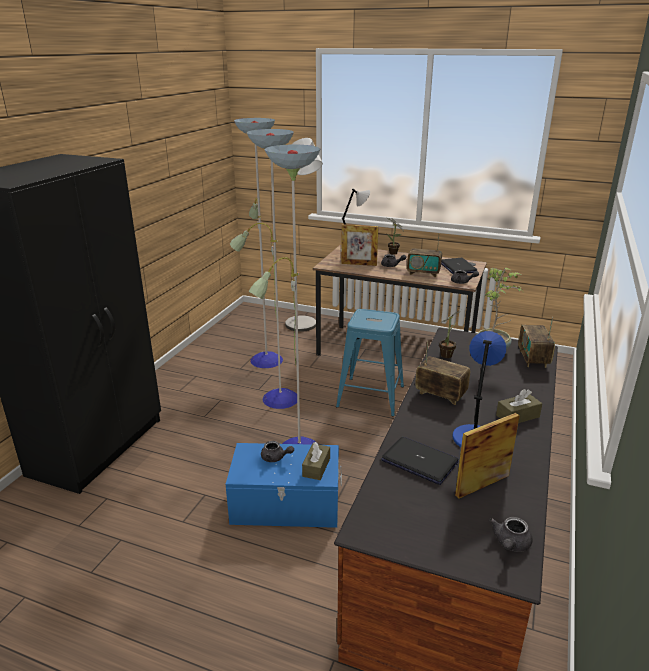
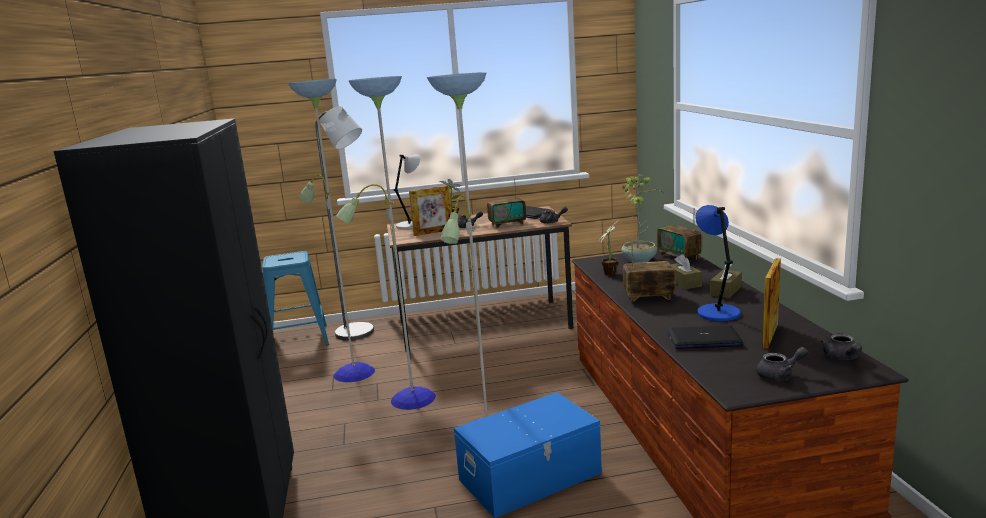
camera: 30 degrees left, 10 degrees down
(275, 458) = (512, 423): grey teapot -> grey teapot (780, 375)
(316, 467) = (561, 415): brown tissue box -> brown tissue box (684, 283)
(371, 396) = (504, 365): blue stool -> blue stool (299, 339)

